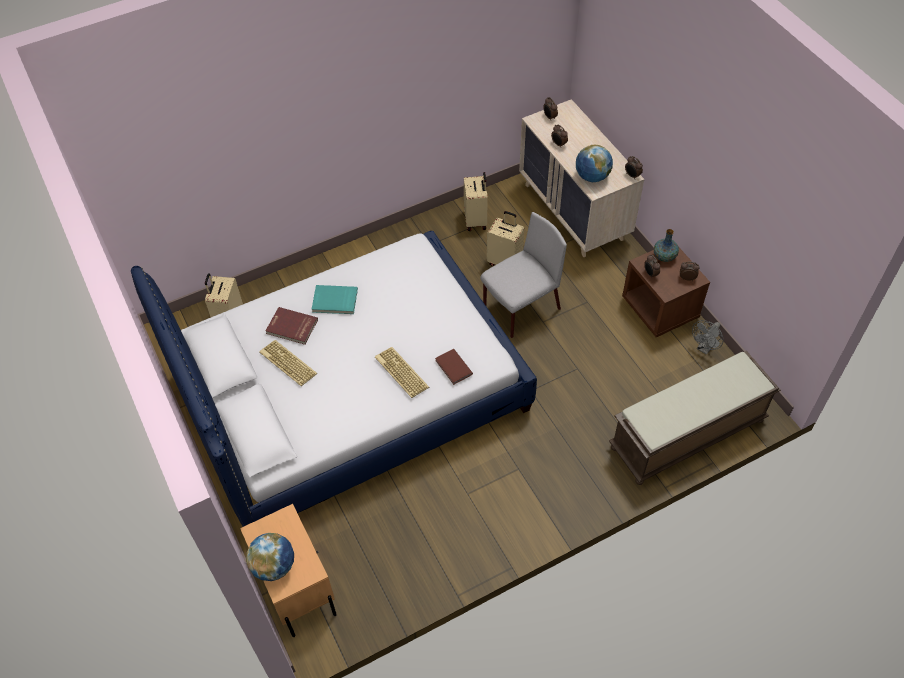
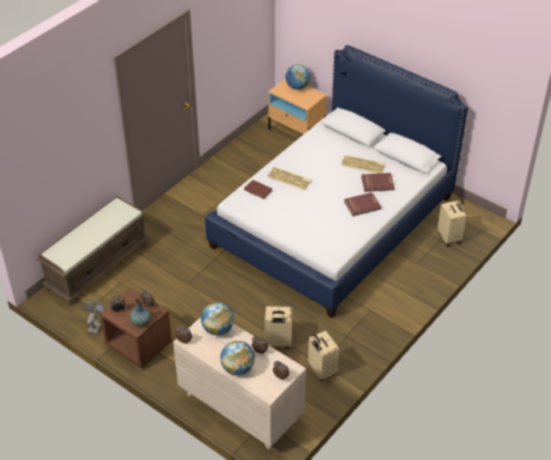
camera: 155 degrees right, 10 degrees down
(335, 301) = (362, 205): turquoise book -> red book
(520, 309) = (247, 310): grey chair -> none
(587, 136) = (238, 368): none -> globe

